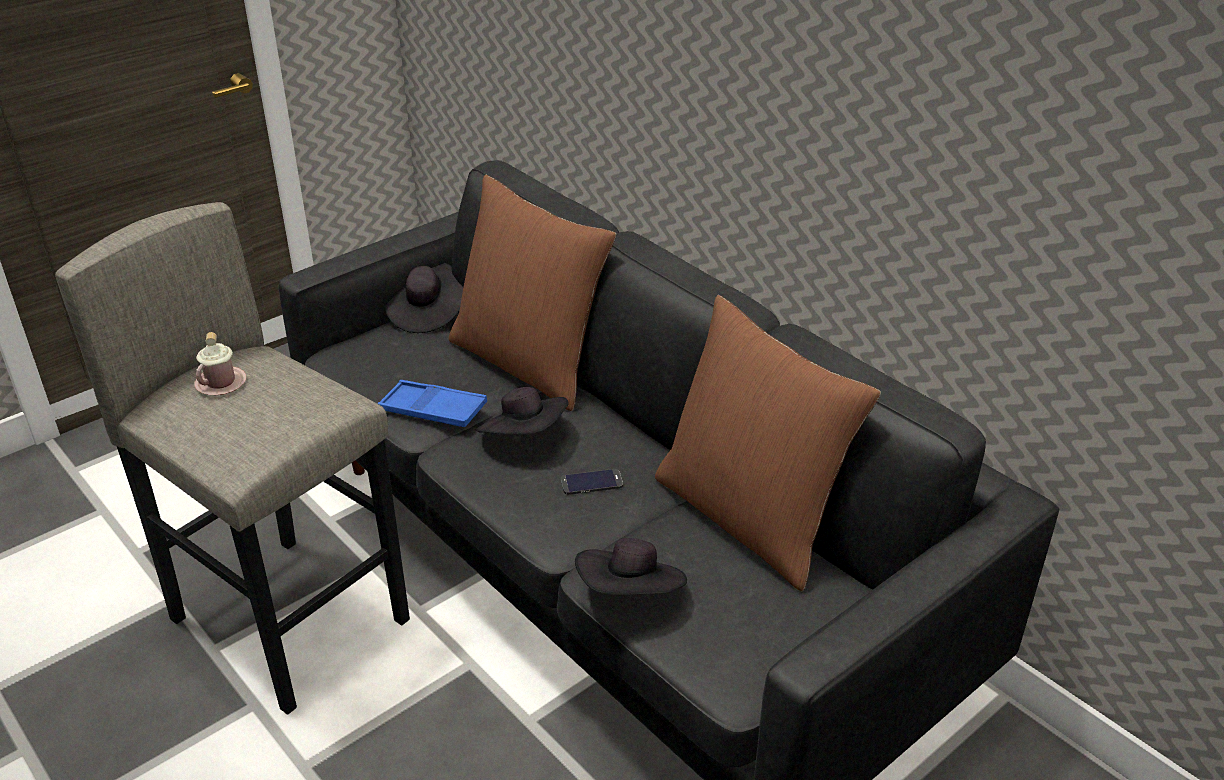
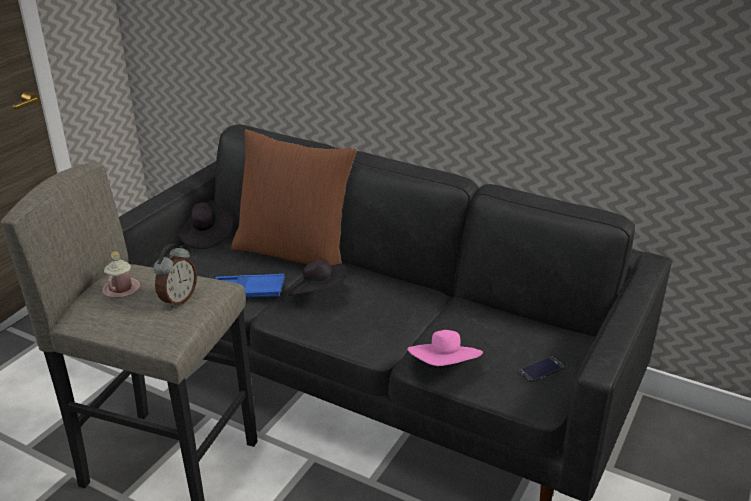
camera: 20 degrees left, 5 degrees down
(278, 414) = (178, 300): none -> alarm clock
(591, 482) = (379, 311): phone -> phone (541, 369)
(631, 593) = (445, 368): black hat -> pink hat
(750, 517) = (487, 310): brown pillow -> none

